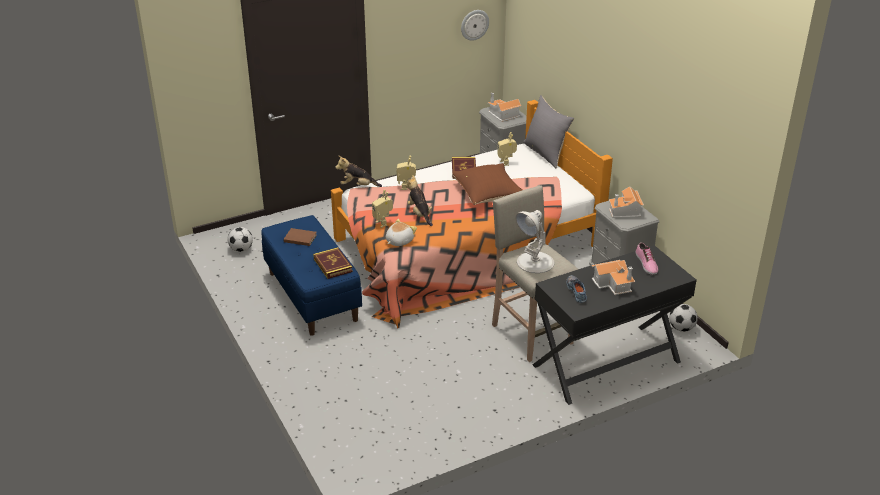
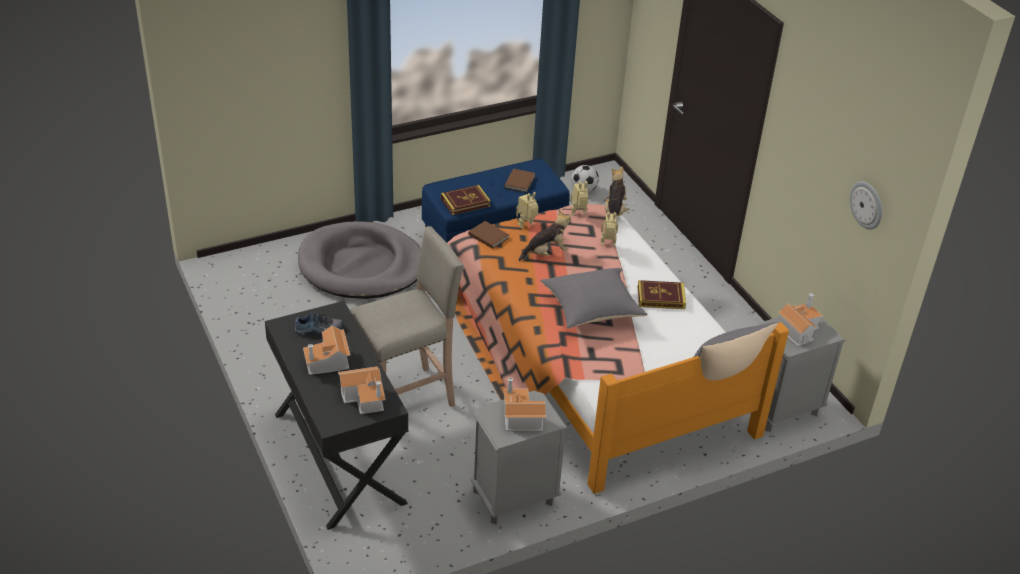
camera: 90 degrees right, 5 degrees up
(356, 372) = (361, 265): none -> grey dog bed
(399, 241) = (488, 235): plush toy -> brown book
(488, 195) = (591, 311): brown pillow -> grey pillow
(506, 163) = (684, 338): toy robot -> toy robot (579, 214)
(535, 262) = (395, 311): white table lamp -> none
(646, 263) = (365, 397): shoe -> toy house
(681, 328) = (396, 545): football -> none

